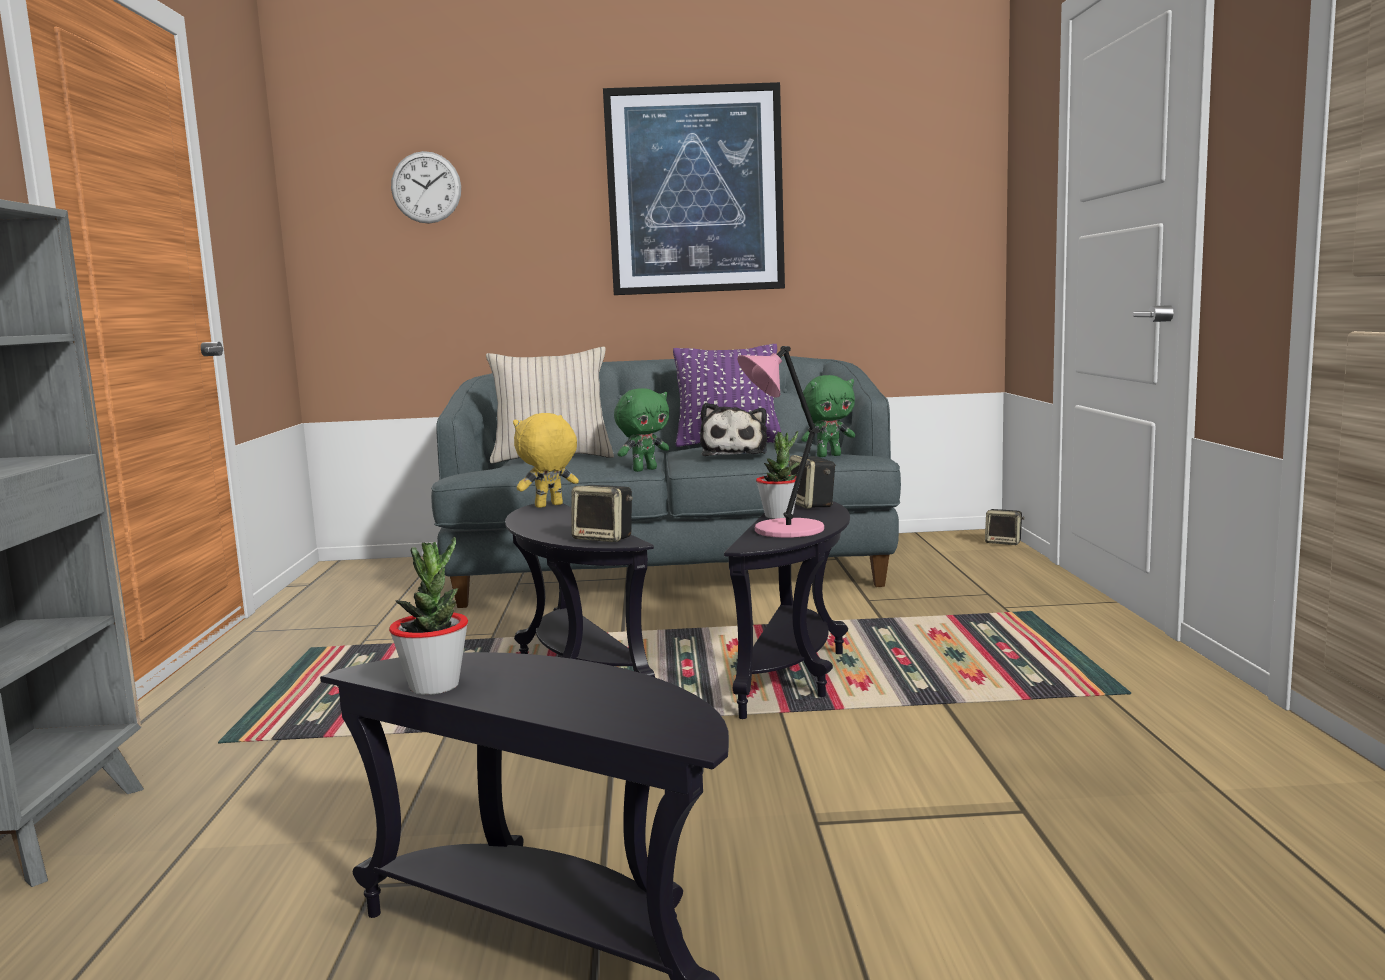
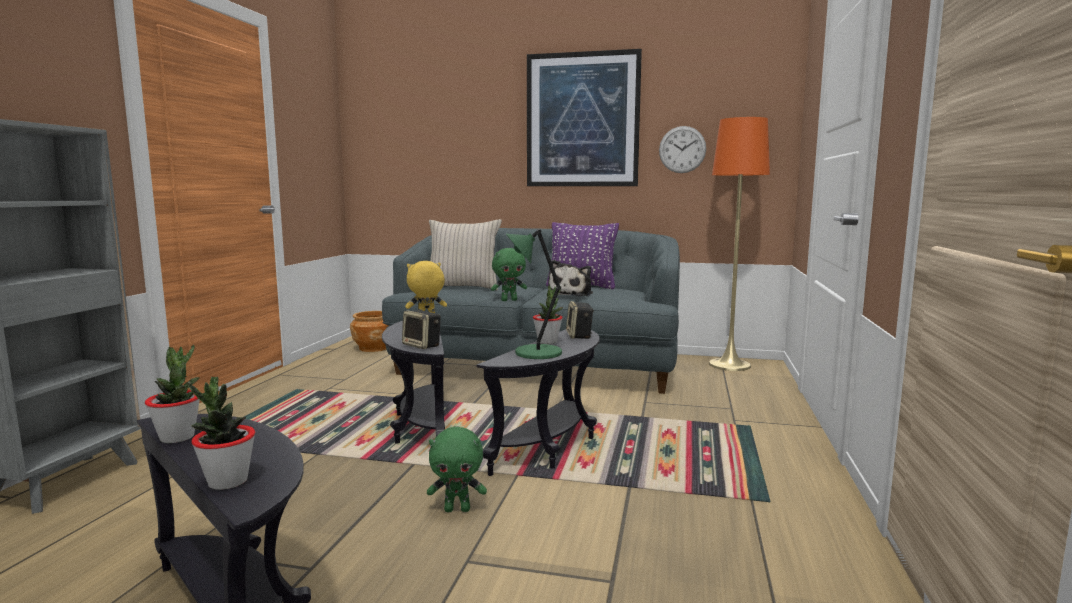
camera: 15 degrees right, 0 degrees up
(378, 575) = (373, 348): none -> brown planter
(426, 187) = (420, 116): wall clock -> wall clock (682, 149)
(614, 721) = (227, 482): none -> potted plant
(785, 530) = (535, 353): pink table lamp -> green table lamp
(828, 455) = (630, 301): green plush toy -> green plush toy (457, 509)
(937, 541) = (729, 365): none -> orange floor lamp
(1004, 542) = (776, 371): speaker -> none

